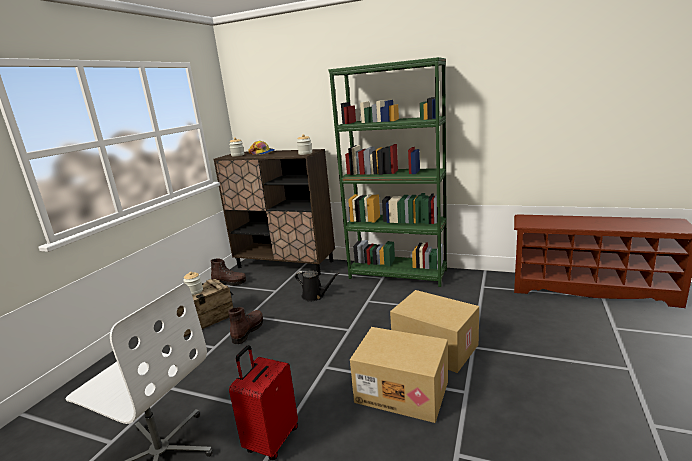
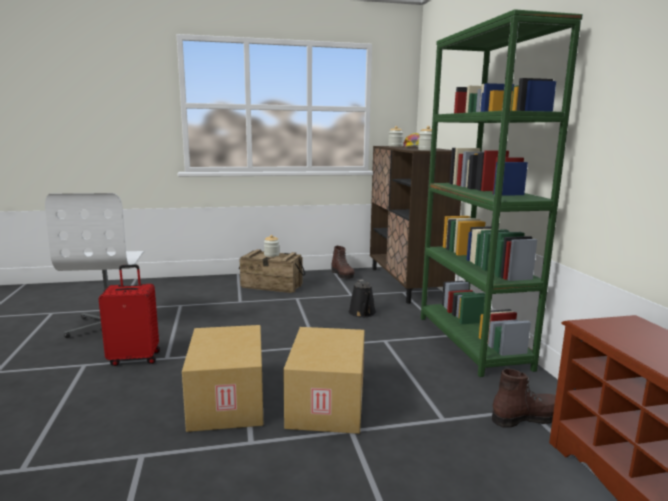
camera: 55 degrees right, 5 degrees down
(248, 331) = (273, 305): brown boot -> brown boot (526, 418)

